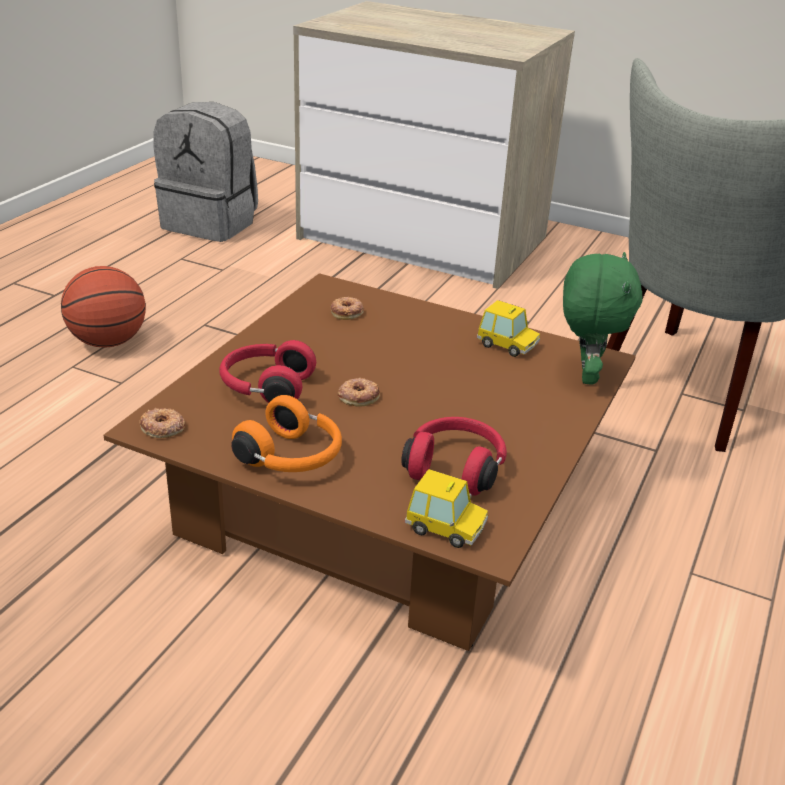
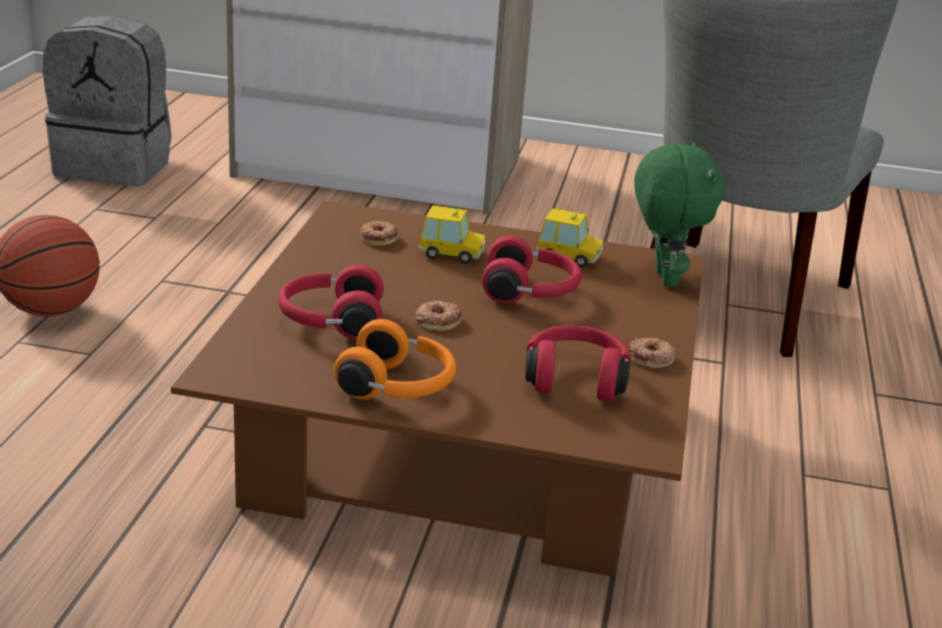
camera: 15 degrees left, 5 degrees down
(162, 428) = (236, 373): donut -> donut (651, 358)
(446, 527) = (594, 433): toy car -> toy car (452, 253)
(456, 376) = (531, 292): none -> red headphones

